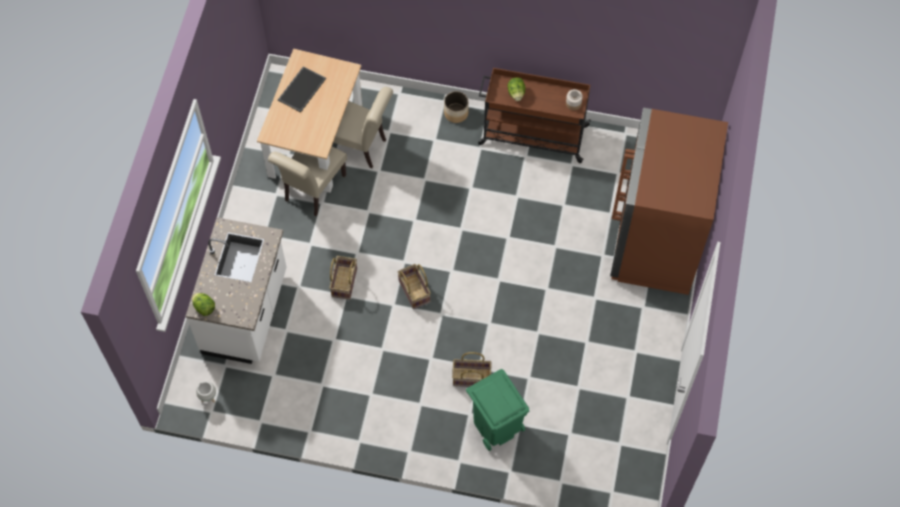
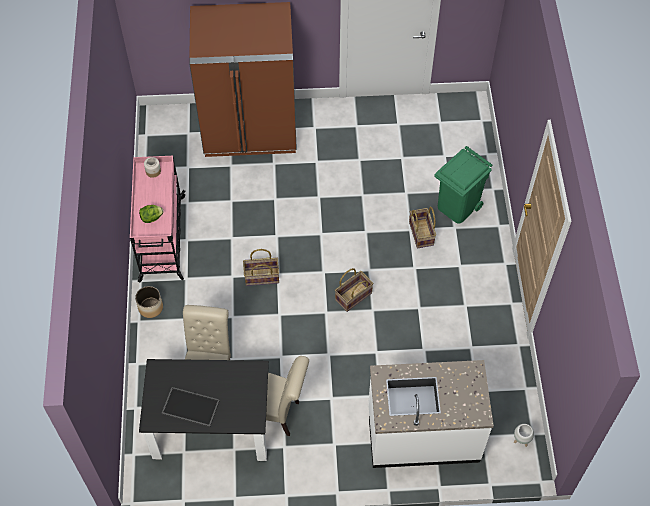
camera: 105 degrees left, 5 degrees down
(204, 307) = (478, 410): lettuce -> none
(315, 141) = (212, 427): beige dining table -> black dining table
(343, 282) = (363, 357): basket -> basket (261, 277)
(532, 135) = (162, 239): brown cart -> pink cart

